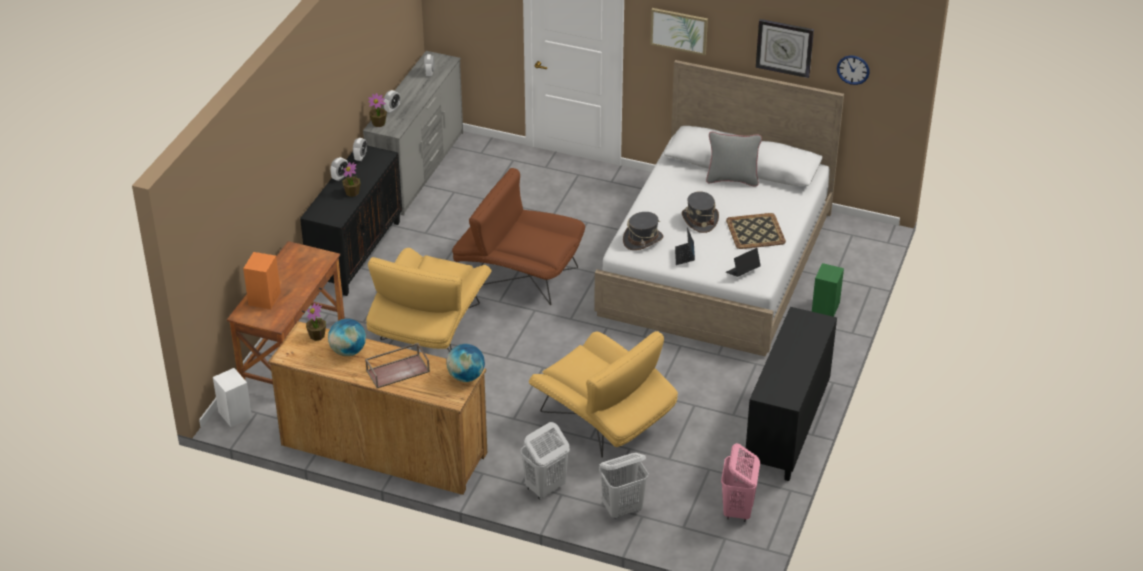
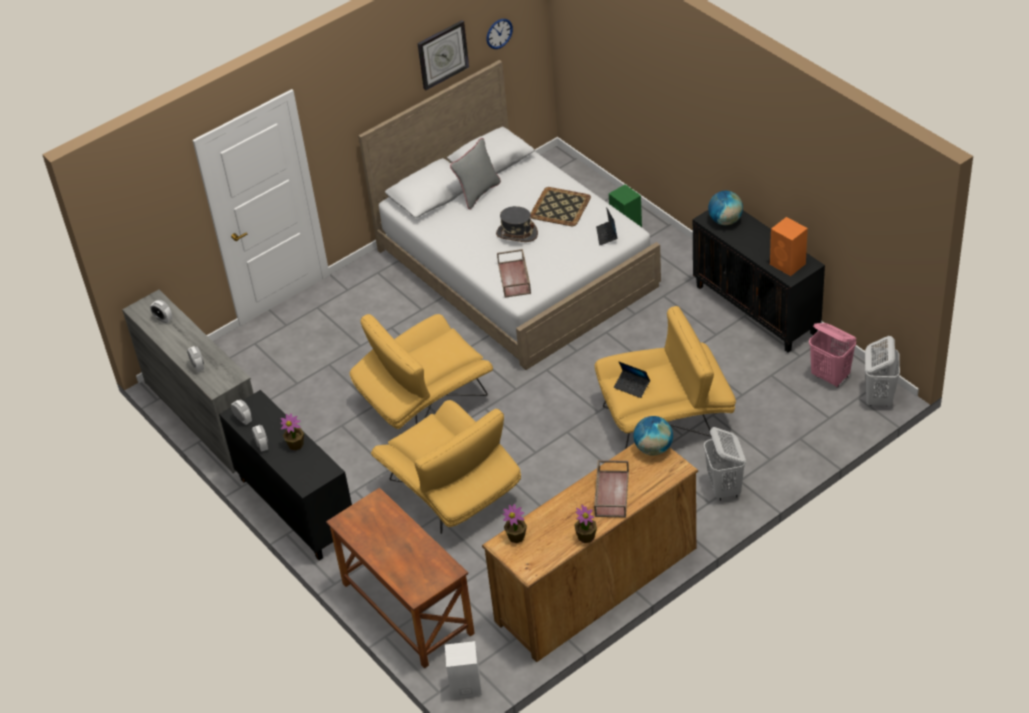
camera: 55 degrees left, 5 degrees up
(264, 299) = (405, 569): orange speaker -> orange speaker (788, 264)
(348, 351) = (557, 521): globe -> globe (725, 221)
(379, 123) = (212, 384): potted plant -> potted plant (586, 536)
(518, 273) = (424, 400): brown armchair -> yellow armchair
(623, 509) = (783, 447): white laundry basket -> white laundry basket (878, 397)
(643, 240) = (515, 278): grey hat -> brown tray
(679, 30) = (352, 106): picture -> none
(684, 256) = (558, 261): laptop -> laptop (632, 386)

